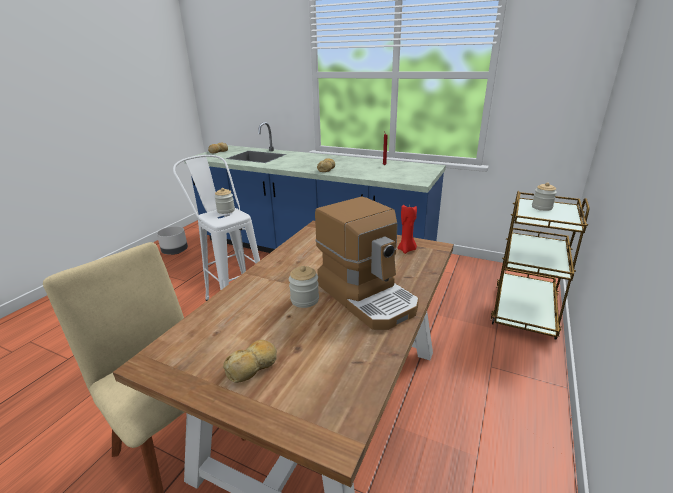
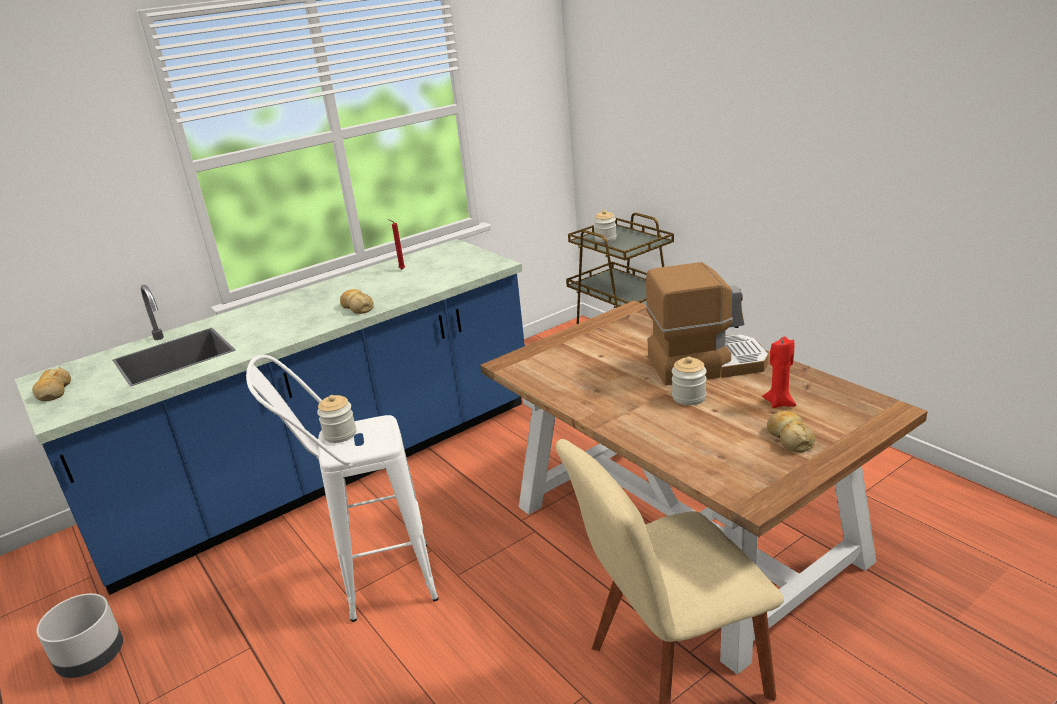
camera: 60 degrees left, 0 degrees up
(406, 250) = (626, 325): red candle -> red candle (779, 403)

